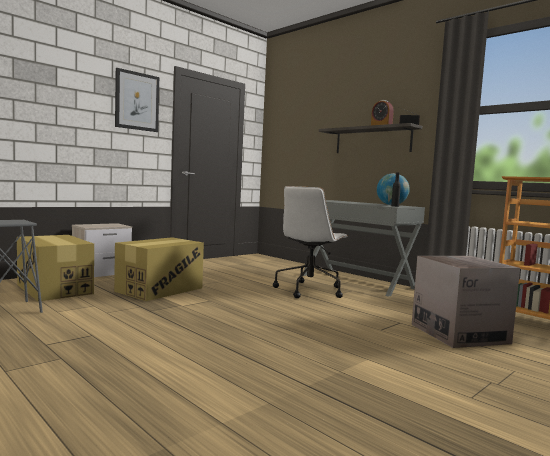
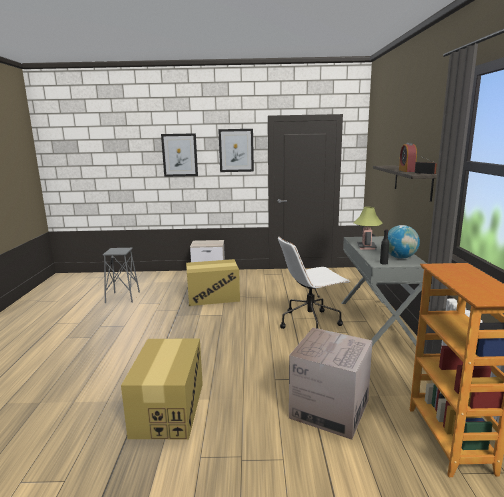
camera: 45 degrees right, 10 degrees up
(54, 289) = (165, 284): cardboard box -> cardboard box (168, 409)
(57, 92) = (180, 155): none -> picture
(346, 202) = (366, 247): none -> table lamp

